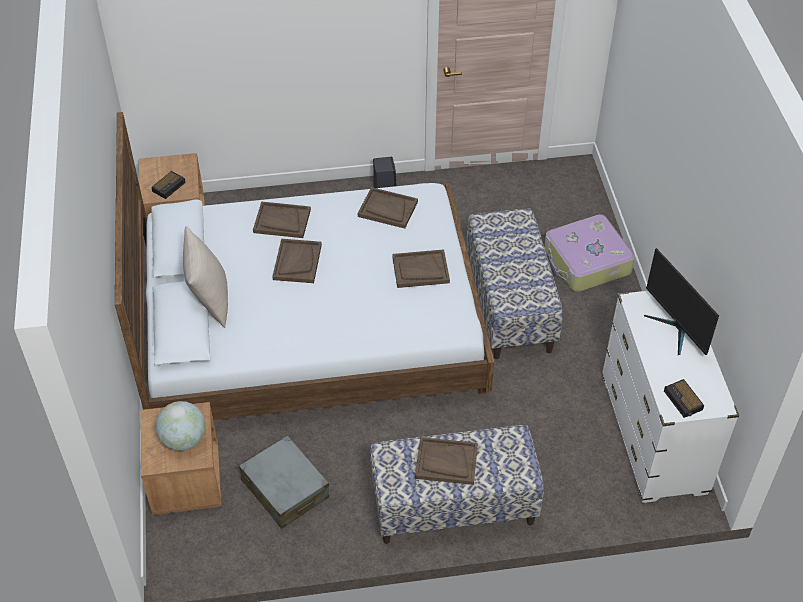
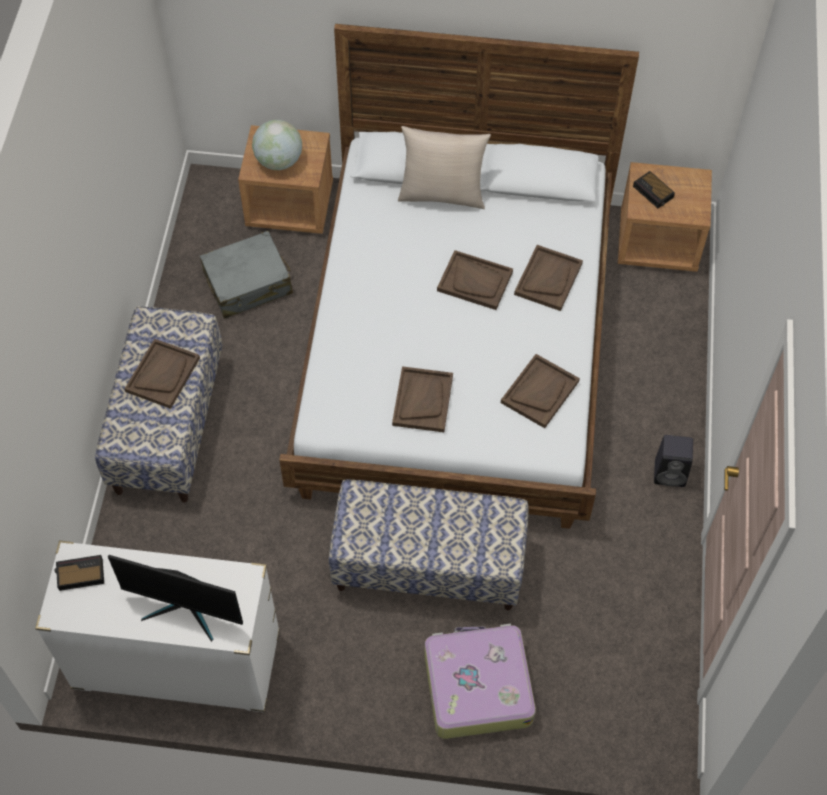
camera: 105 degrees right, 10 degrees up
(675, 329) = (185, 609): monitor -> monitor turned 150 degrees counterclockwise

